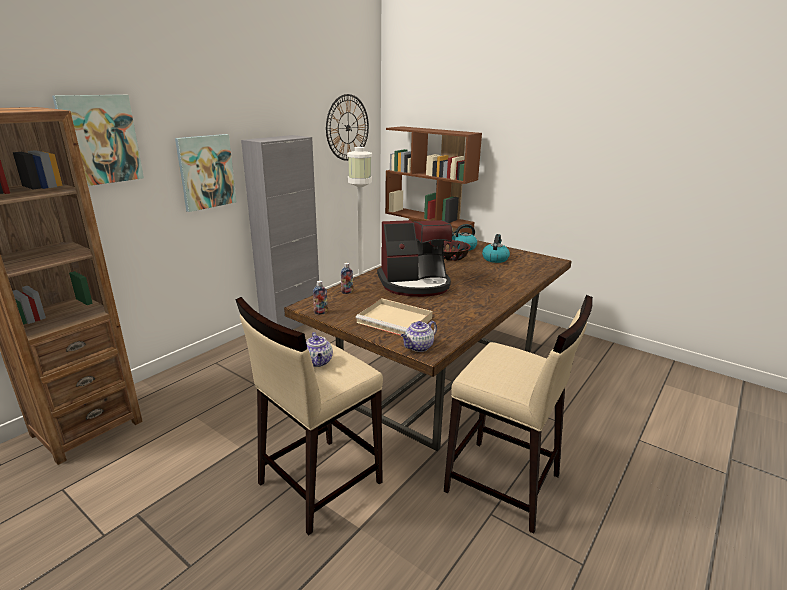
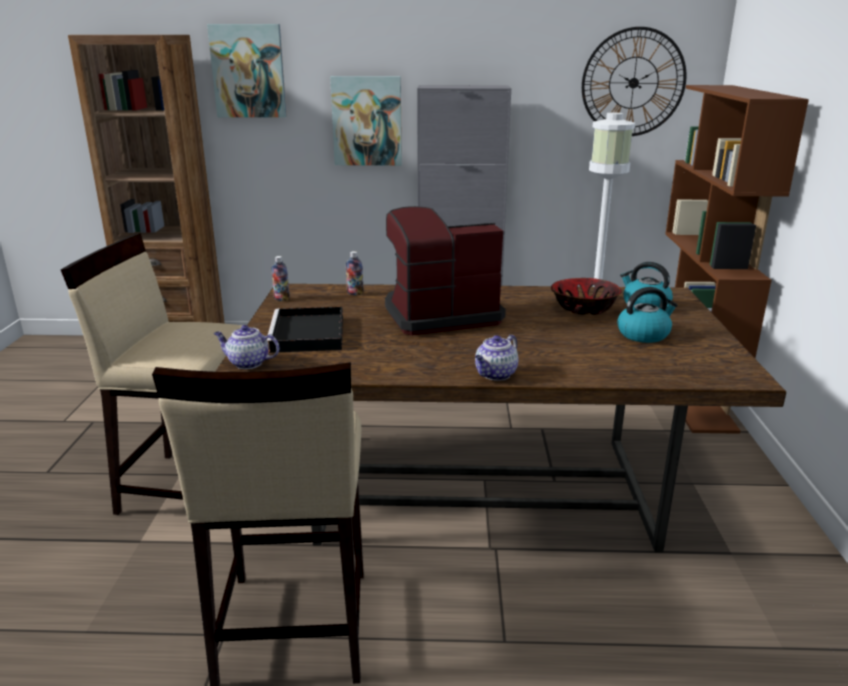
camera: 55 degrees right, 0 degrees up
(318, 362) = (182, 336): teapot -> teapot (495, 375)
(396, 320) = (308, 334): beige tray -> black tray
(415, 284) = (439, 315): coffee machine -> coffee machine turned 120 degrees clockwise

